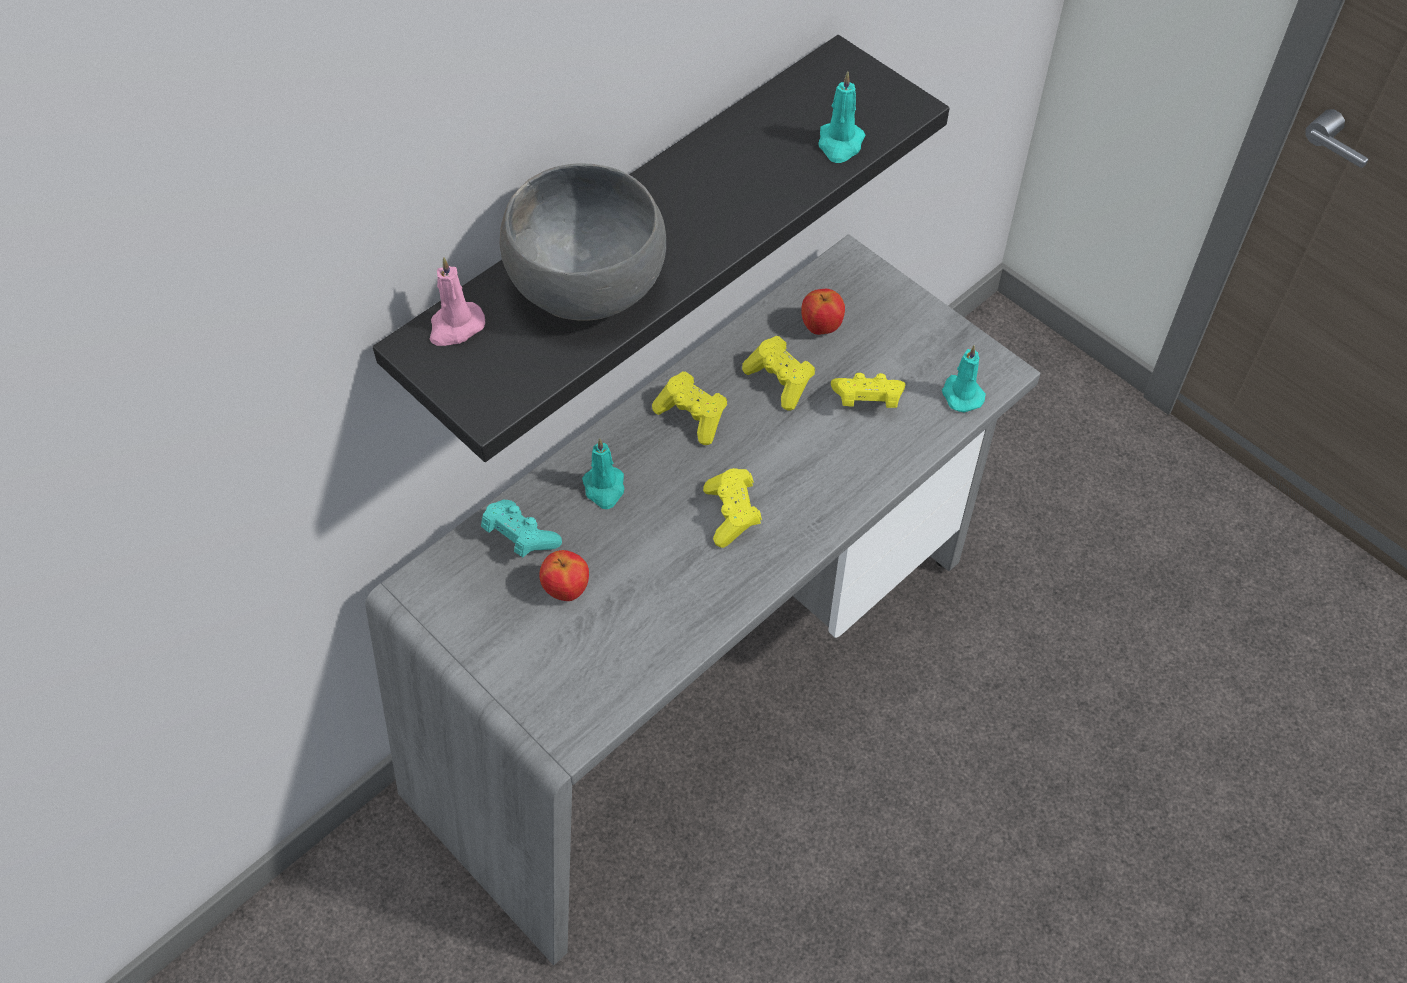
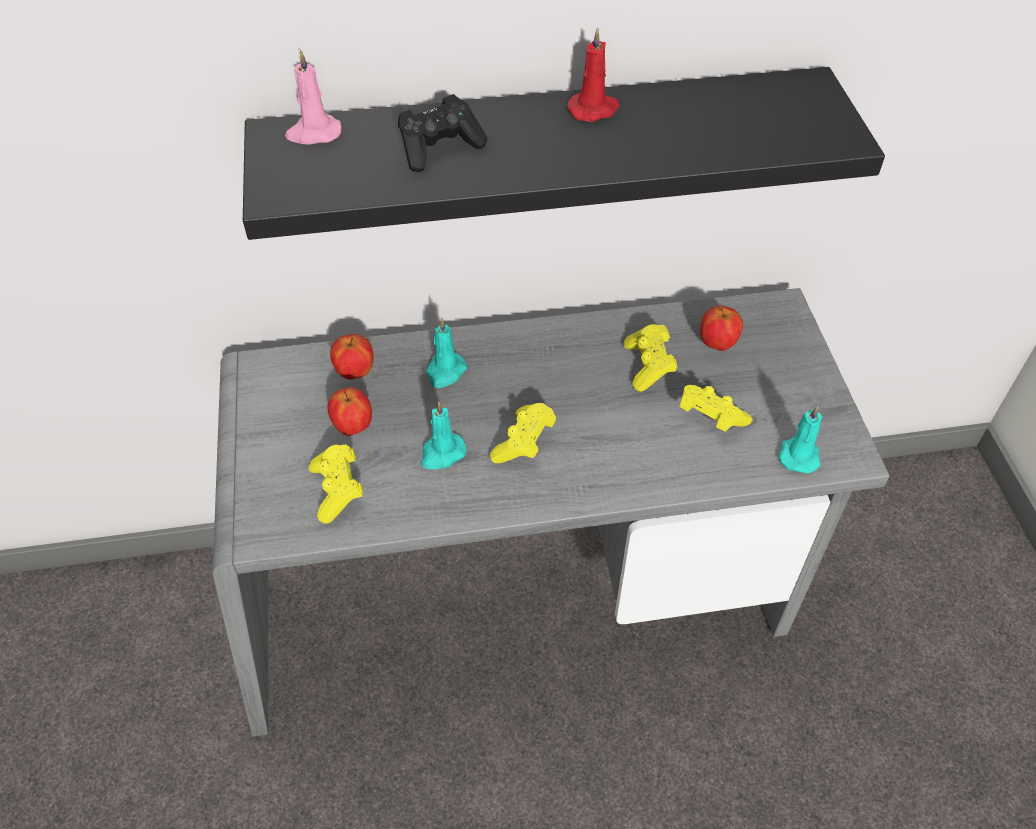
camera: 35 degrees right, 5 degrees down
(519, 537) = (355, 372): turquoise game controller -> apple
(587, 283) = (439, 148): grey bowl -> black game controller
(683, 175) = (594, 109): none -> red candle
(692, 416) = (556, 356): yellow game controller -> yellow game controller (337, 491)
(840, 144) = (752, 141): turquoise candle -> turquoise candle (442, 453)

